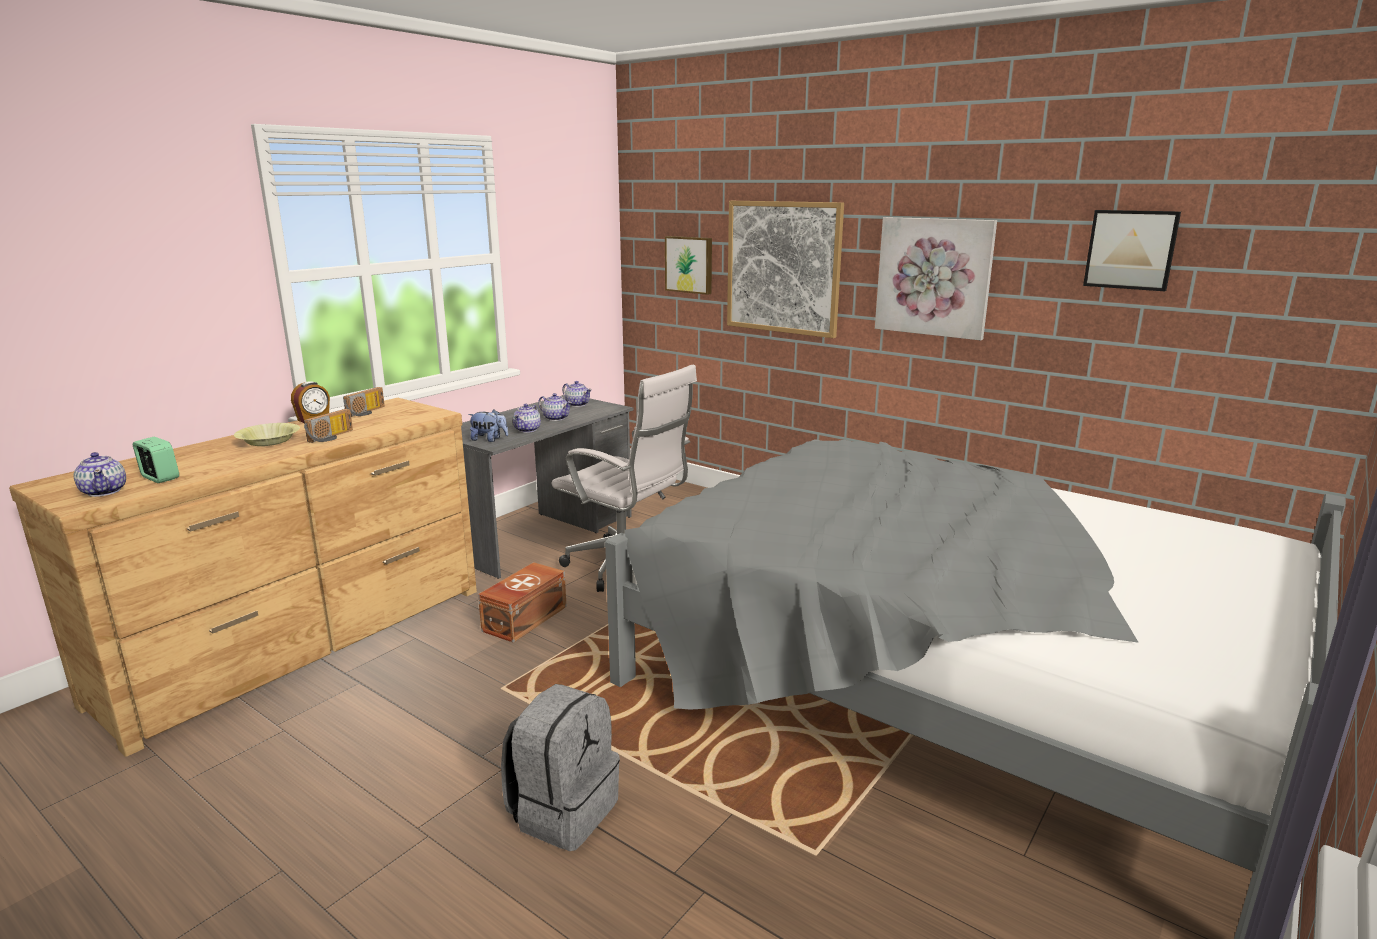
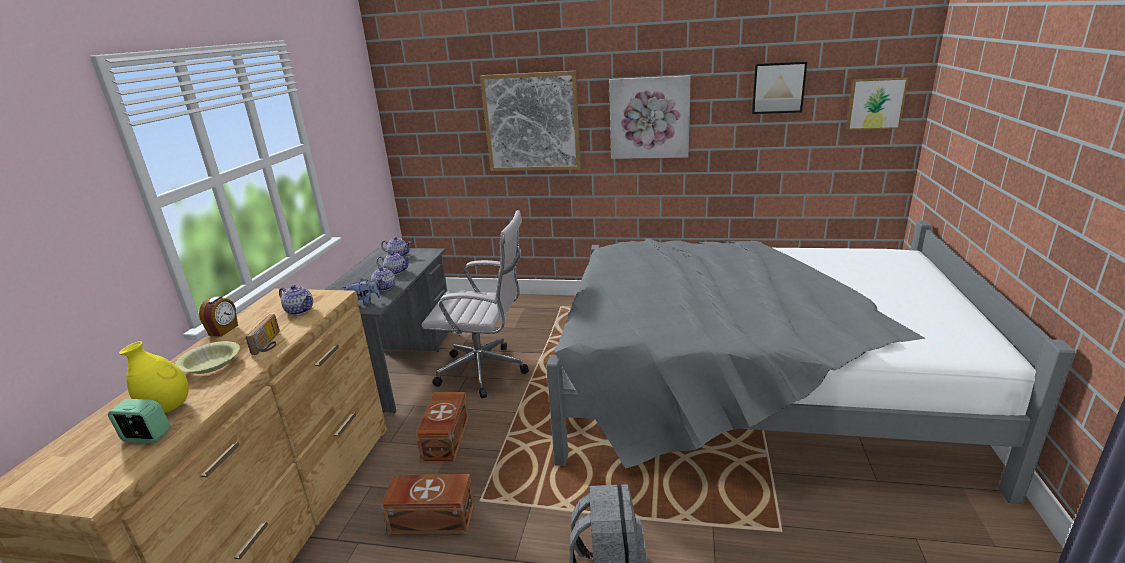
camera: 25 degrees left, 5 degrees up
(104, 491) = (102, 471): teapot -> teapot (300, 310)
(199, 463) = (168, 408): none -> yellow vase
(367, 412) = (268, 310): radio -> none
(442, 686) = (431, 517): none -> brown storage box
(689, 264) = (449, 128): picture -> picture (875, 103)

